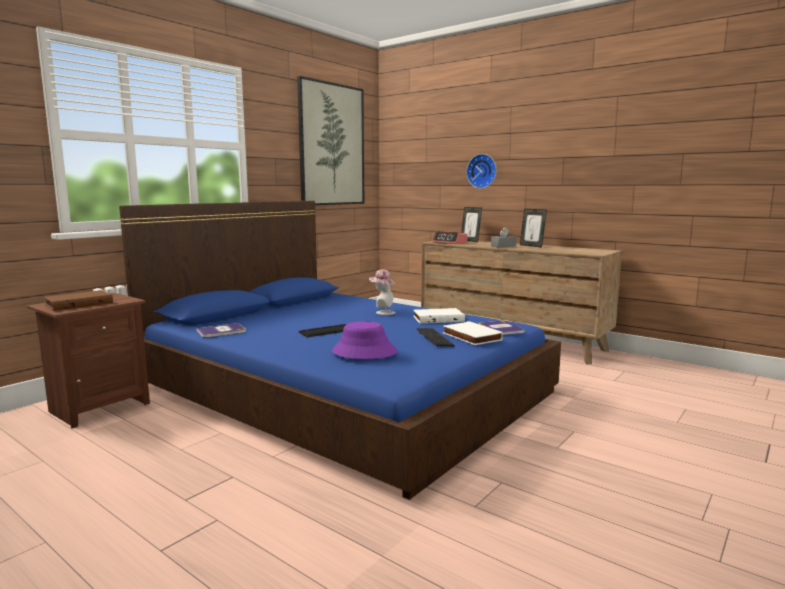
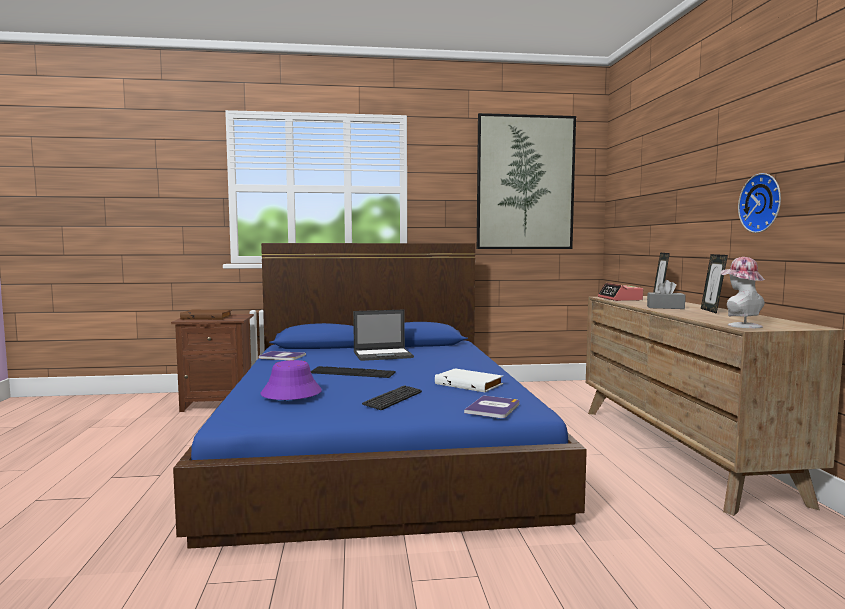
camera: 45 degrees right, 5 degrees down
(305, 312) = (383, 355): none -> laptop
(382, 312) = (441, 367): hat -> hat (740, 325)
(470, 337) = (429, 406): white book -> none
(482, 171) = (686, 203): wall clock -> wall clock (763, 203)

